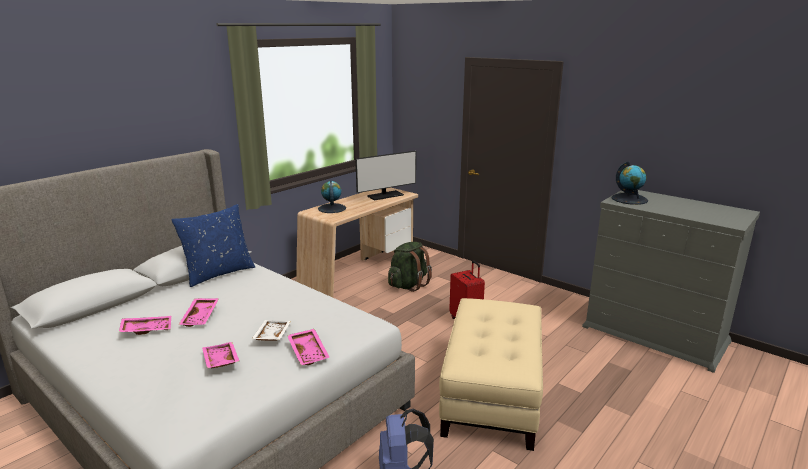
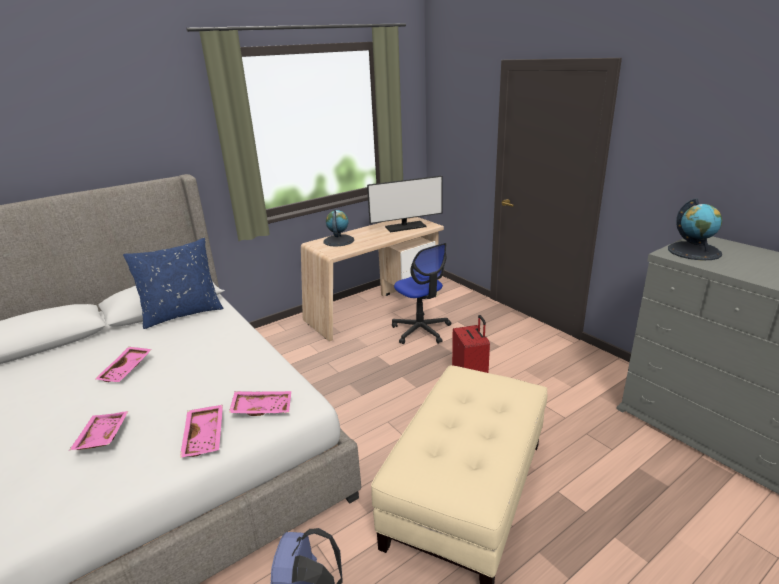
camera: 15 degrees right, 5 degrees up
(147, 329) = (65, 381): pink tray -> pink tray (262, 408)
(271, 335) = (181, 405): white tray -> none
(408, 285) = (421, 330): green backpack -> office chair

